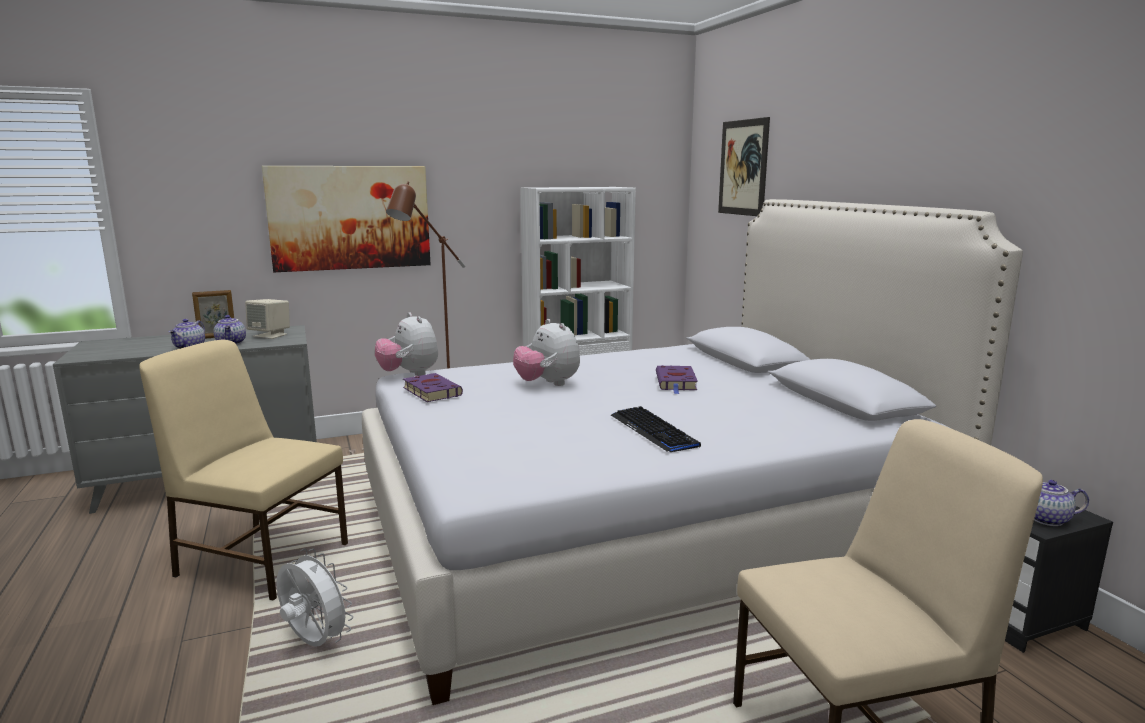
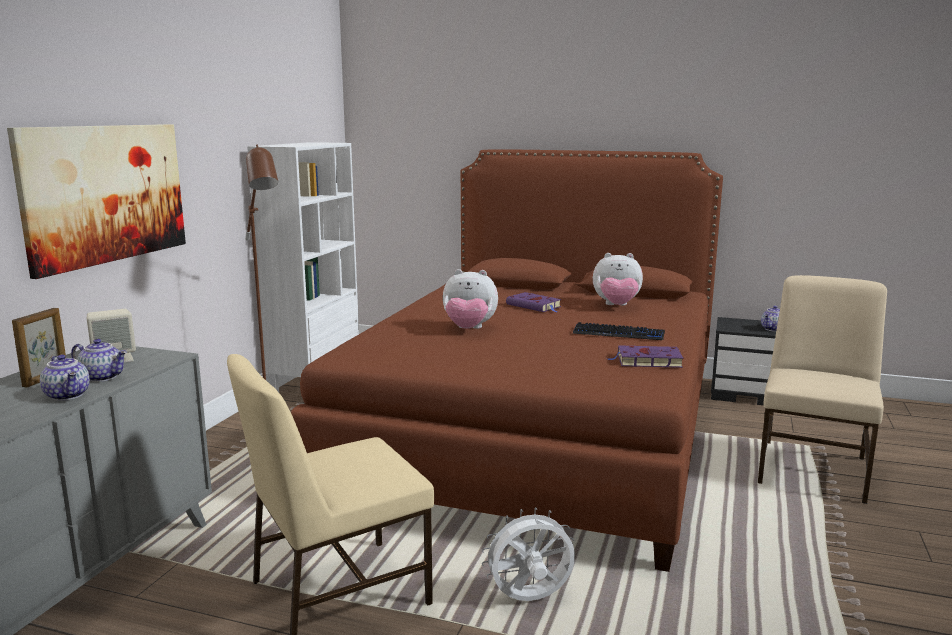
camera: 50 degrees left, 0 degrees up
(409, 374) = (337, 356): plush toy -> plush toy (616, 306)
(431, 391) = (414, 358): purple book -> purple book (647, 361)
(641, 526) = (537, 432): white bed -> brown bed
(743, 167) = (428, 122): picture -> none

